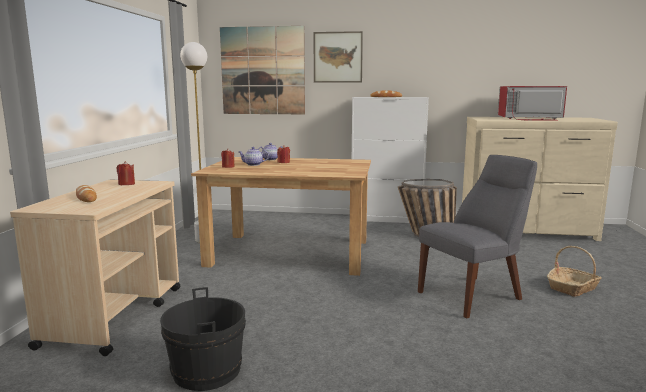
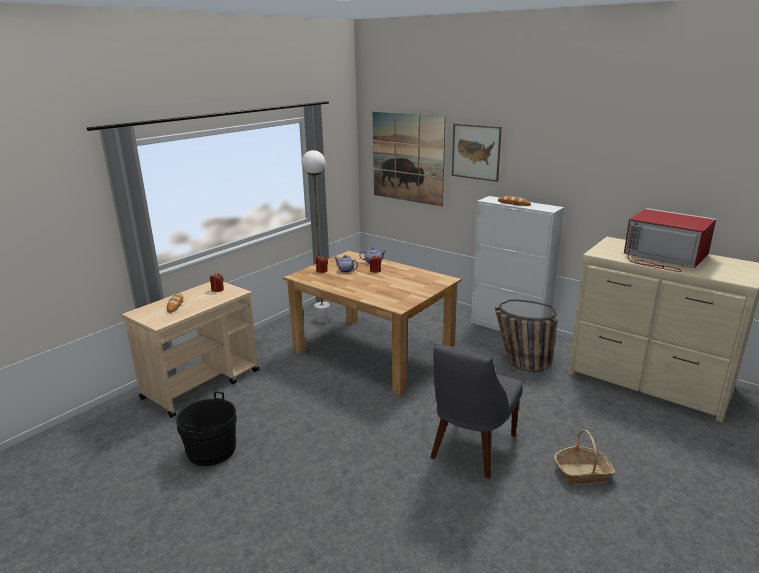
camera: 30 degrees right, 10 degrees up
(473, 295) = (471, 448): grey chair -> grey chair turned 120 degrees clockwise

